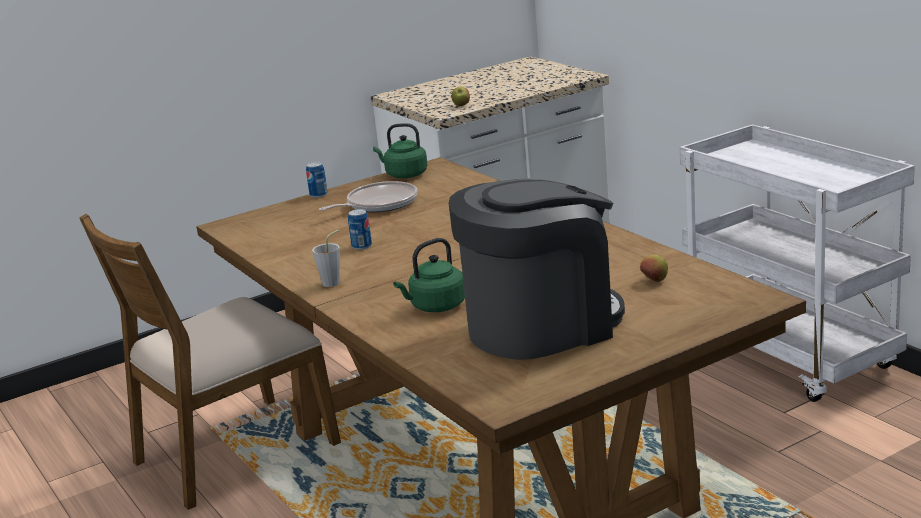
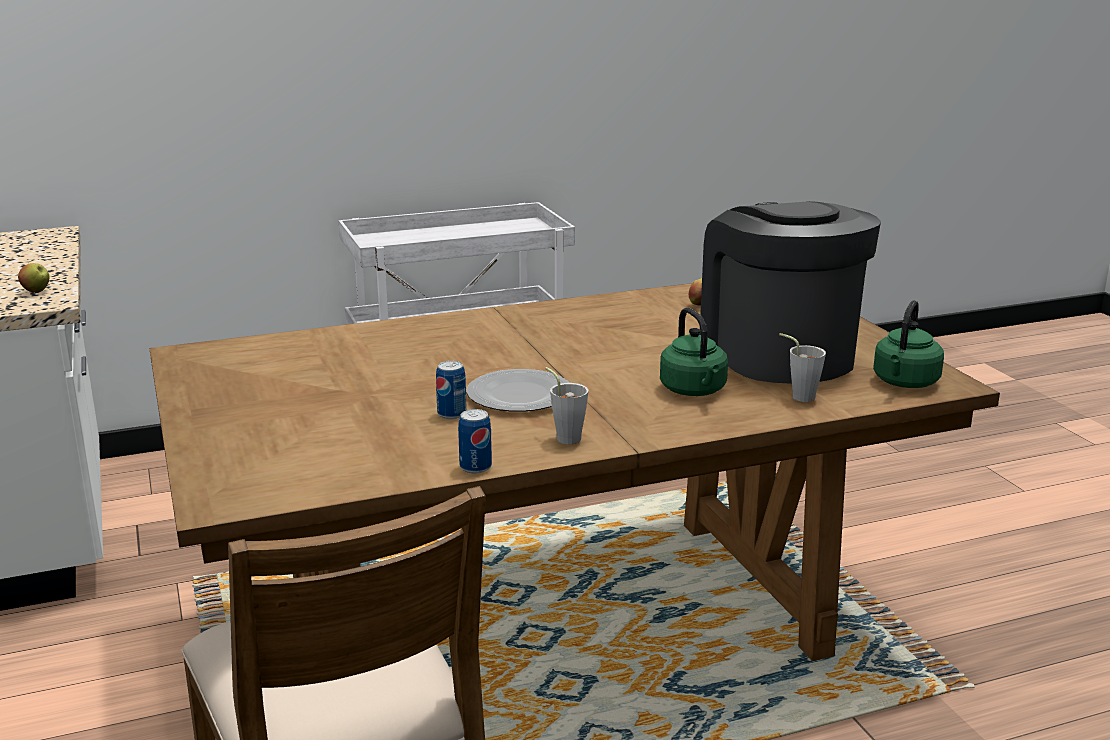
camera: 80 degrees left, 0 degrees up
(318, 195) = (183, 428): can -> can (475, 467)
(378, 204) = (294, 394): frying pan -> none
(401, 257) = (517, 395): none -> plate
(404, 175) = (191, 371): green kettle -> green kettle (904, 383)
(442, 344) = (798, 396): none -> grey cup

